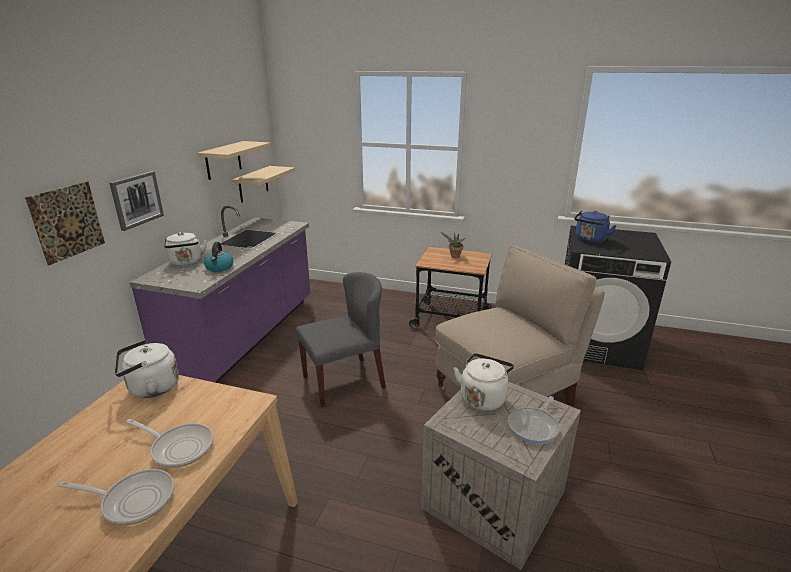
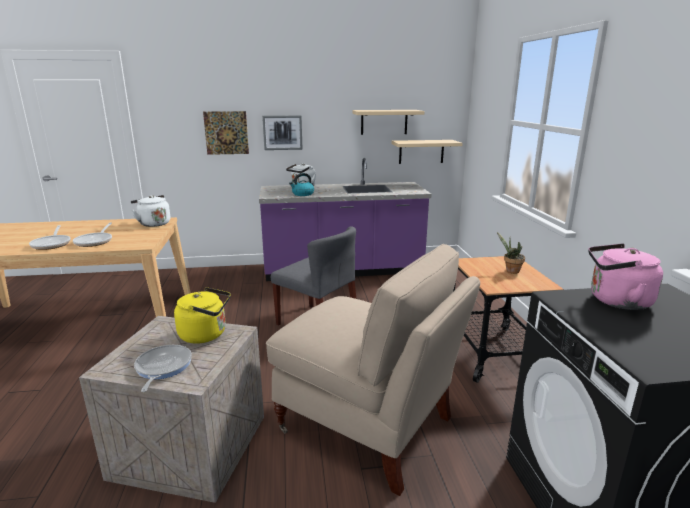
camera: 65 degrees right, 5 degrees down
(483, 398) = (206, 334): white kettle -> yellow kettle
(534, 427) = (162, 367): frying pan -> frying pan turned 75 degrees clockwise
(590, 240) = (616, 301): blue kettle -> pink kettle

